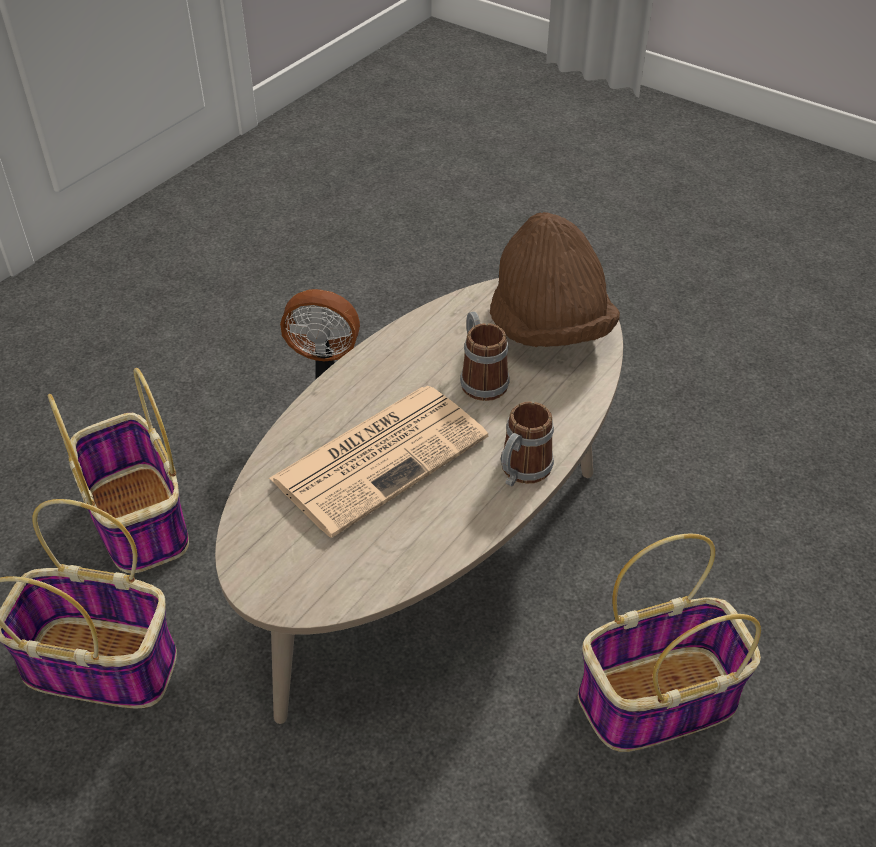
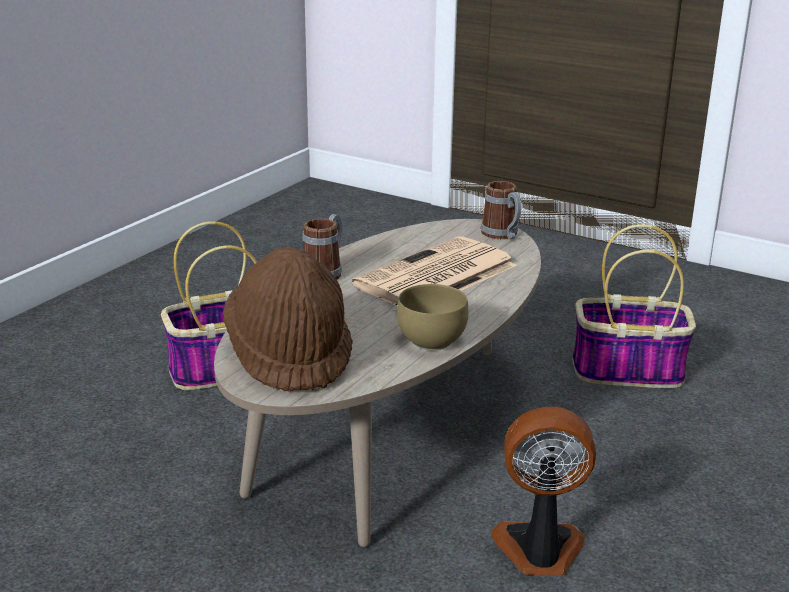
camera: 175 degrees right, 20 degrees down
(137, 518) = (672, 448): basket -> none
(406, 342) = (434, 341): none -> brown bowl
(480, 378) = (359, 319): mug -> mug (503, 235)

